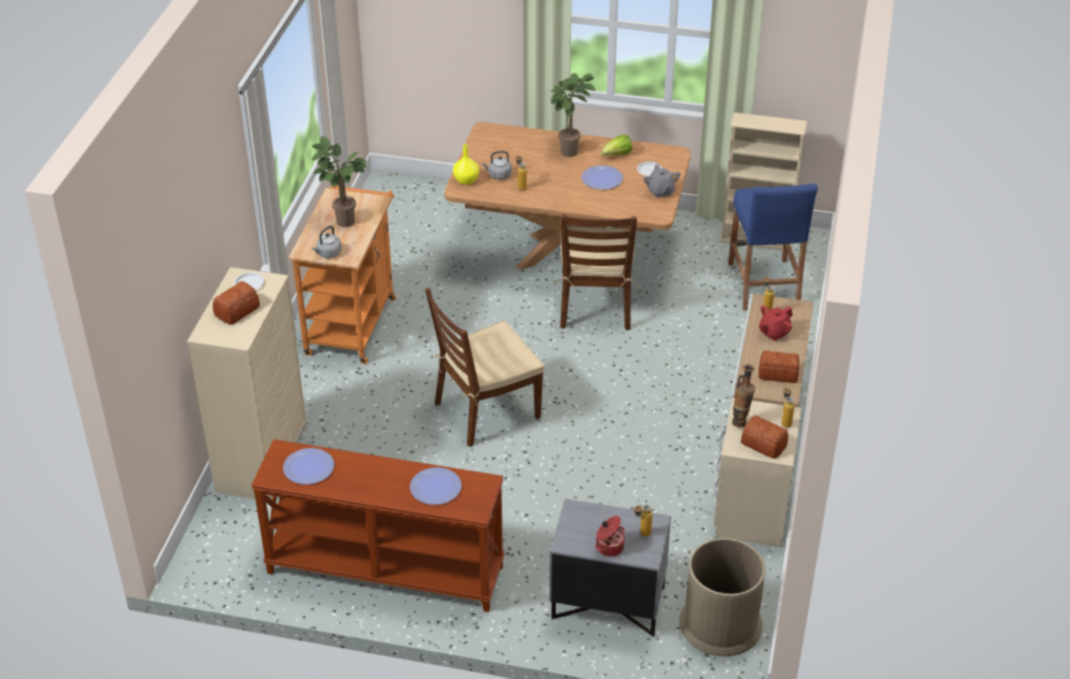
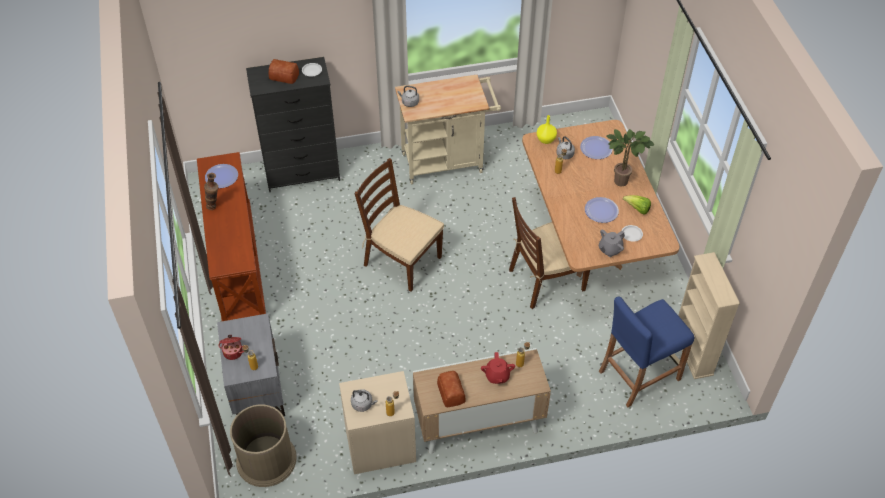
camera: 65 degrees right, 10 degrees up
(262, 457) = (303, 172): beige dresser -> black dresser
(342, 222) = (445, 96): potted plant -> none
(352, 321) = (447, 161): orange cart -> beige cart
(435, 487) = (230, 240): plate -> plate (596, 148)
(740, 421) = (380, 383): vase -> vase (214, 207)
(763, 443) = (363, 404): bread -> grey kettle
(774, 332) = (497, 376): red teapot -> red teapot turned 120 degrees counterclockwise

